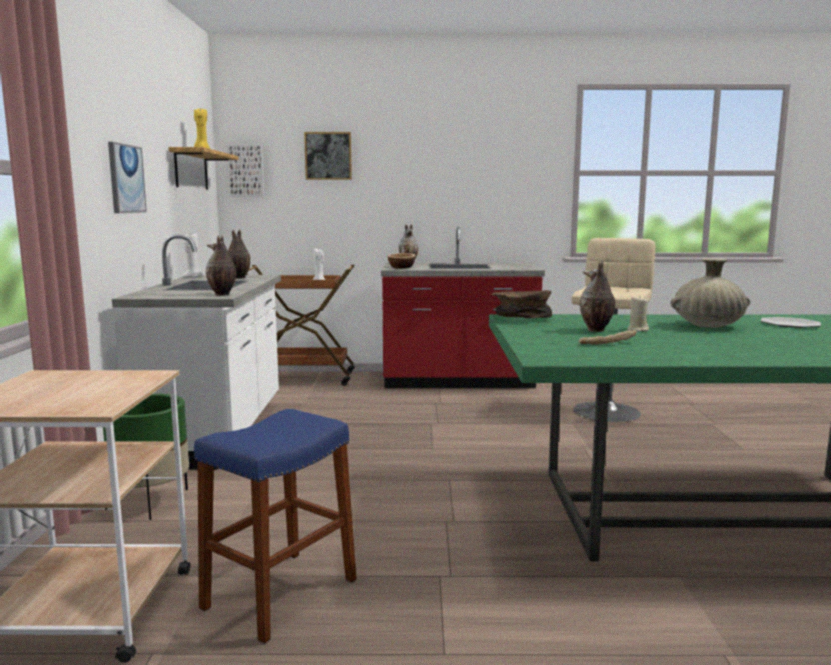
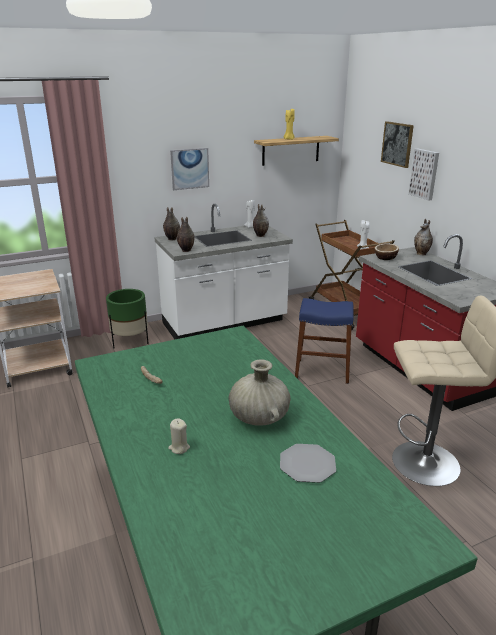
camera: 65 degrees right, 15 degrees up
(246, 171) = (354, 147): picture -> picture (425, 174)
(280, 593) = (60, 402): blue stool -> blue stool (322, 371)
(520, 318) = (231, 337): brown bowl -> none
(596, 330) = (201, 370): vase -> vase (171, 239)
(637, 330) = (215, 385): beige candle -> beige candle (179, 448)

